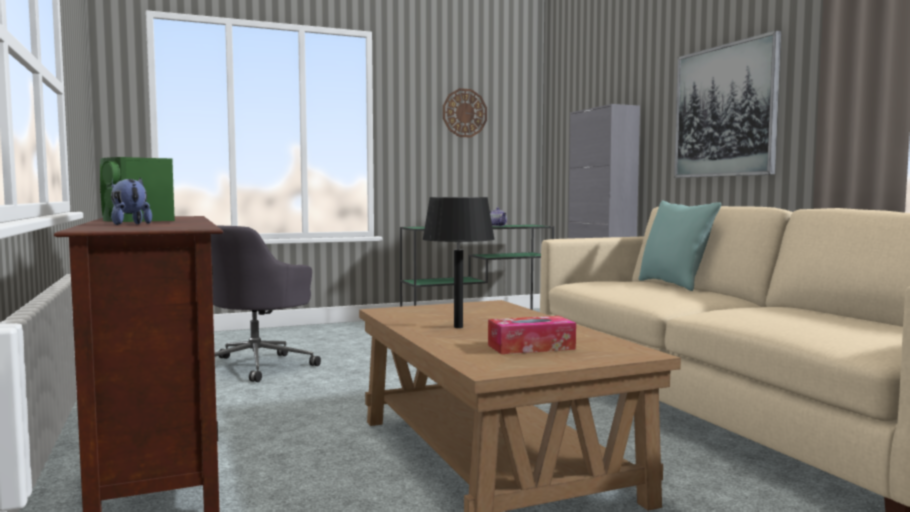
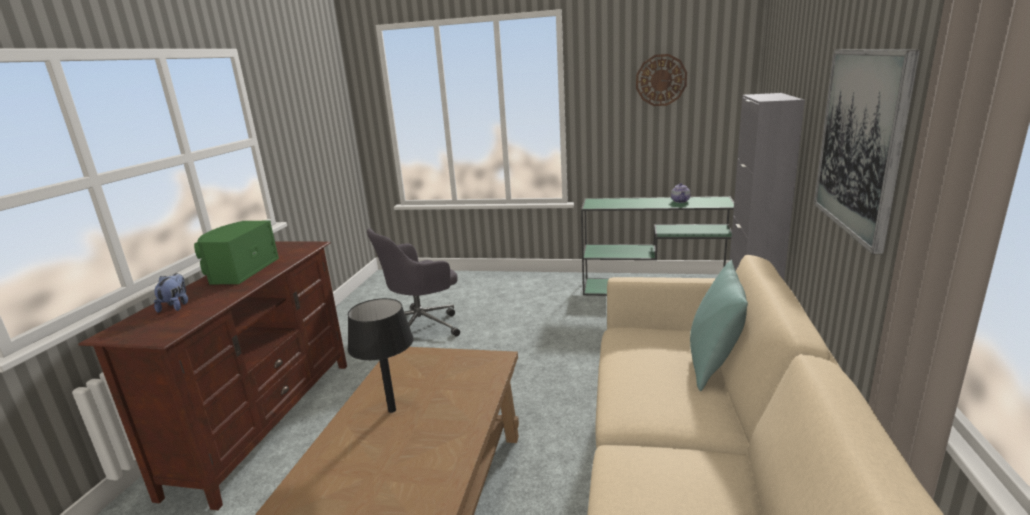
camera: 35 degrees right, 15 degrees up
(531, 347) = (371, 478): tissue box -> none

